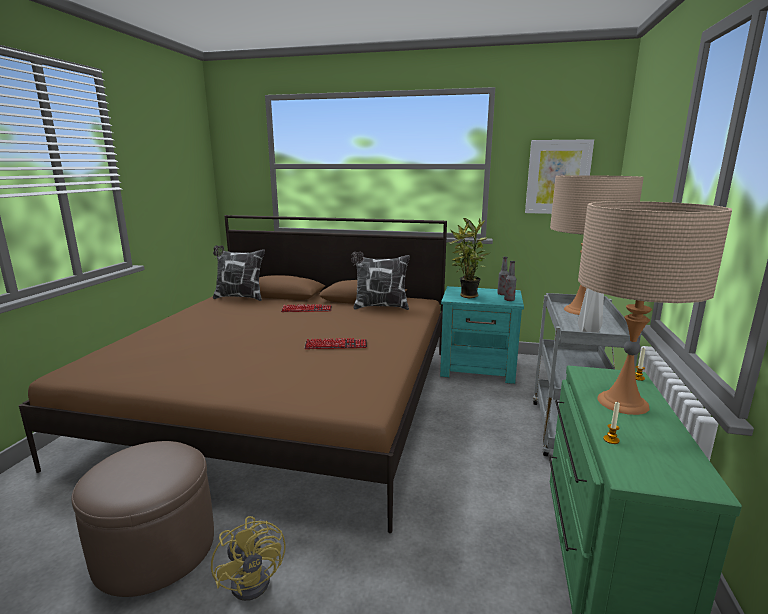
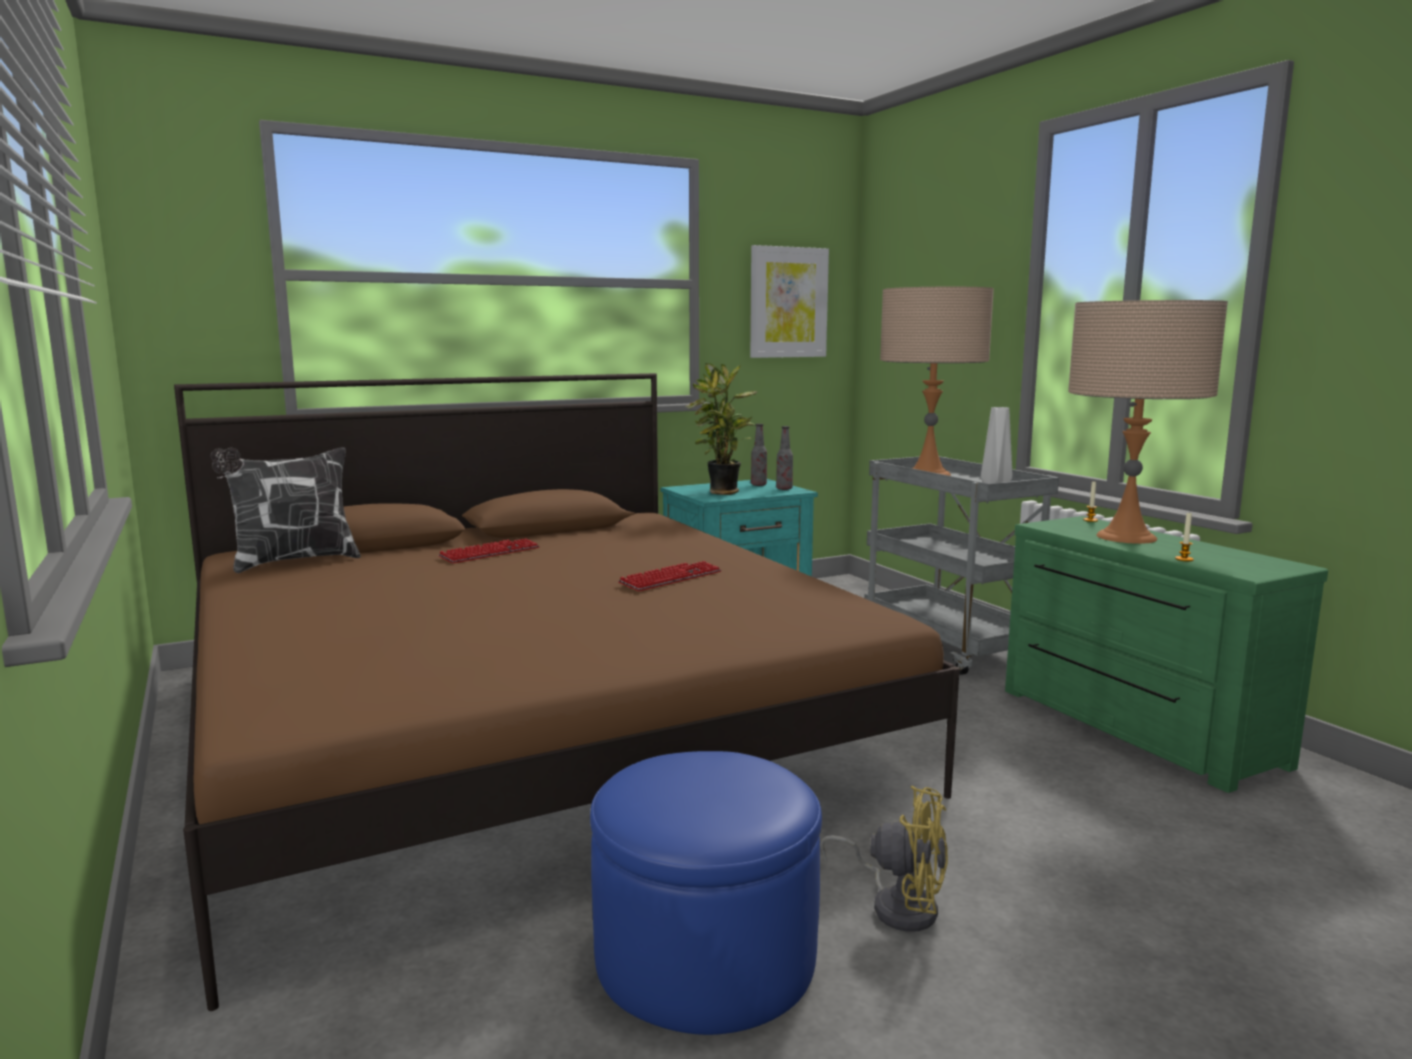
camera: 40 degrees left, 5 degrees down
(155, 548) = (705, 956): brown ottoman -> blue ottoman
(380, 307) = (602, 530): pillow -> none

